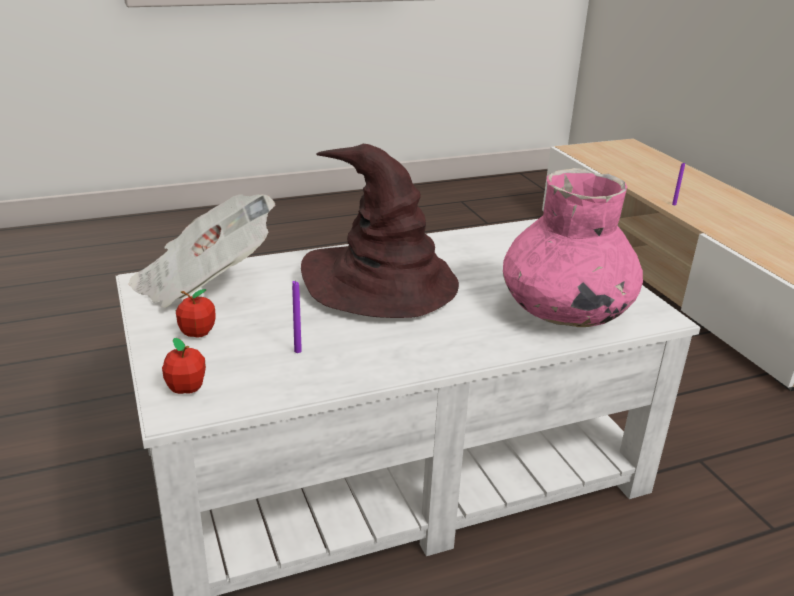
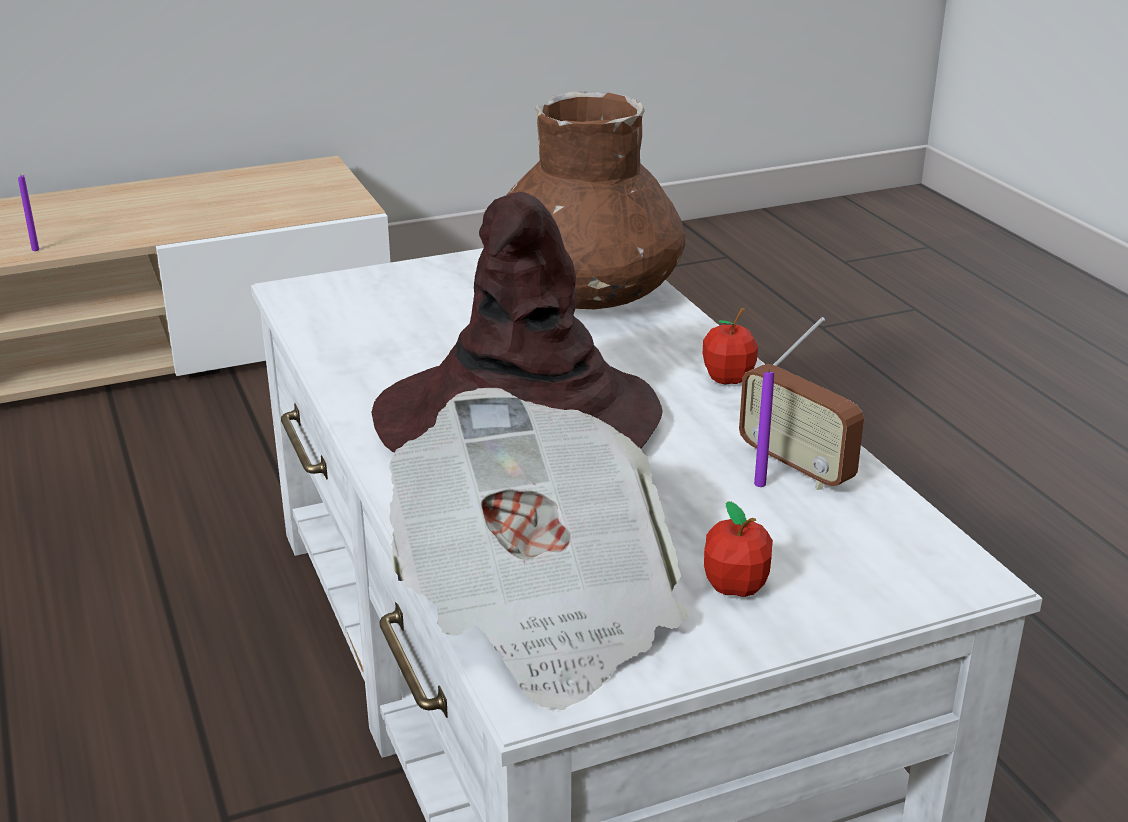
camera: 90 degrees left, 0 degrees up
(186, 388) = (904, 573): apple -> apple (728, 379)
(314, 366) = (796, 467): none -> radio
(564, 310) = (586, 294): pink vase -> brown vase

